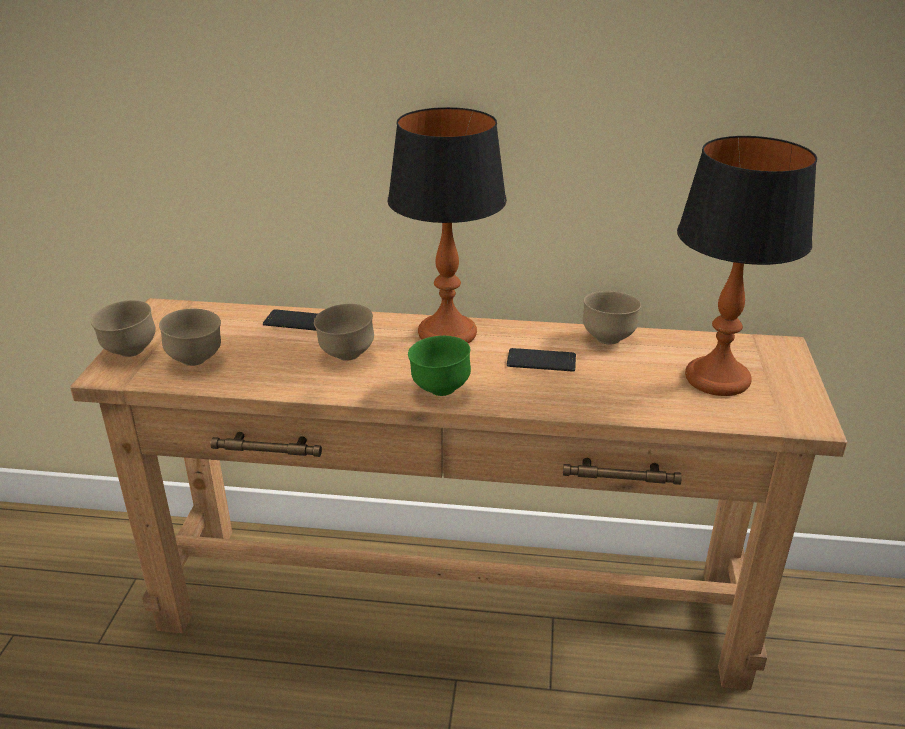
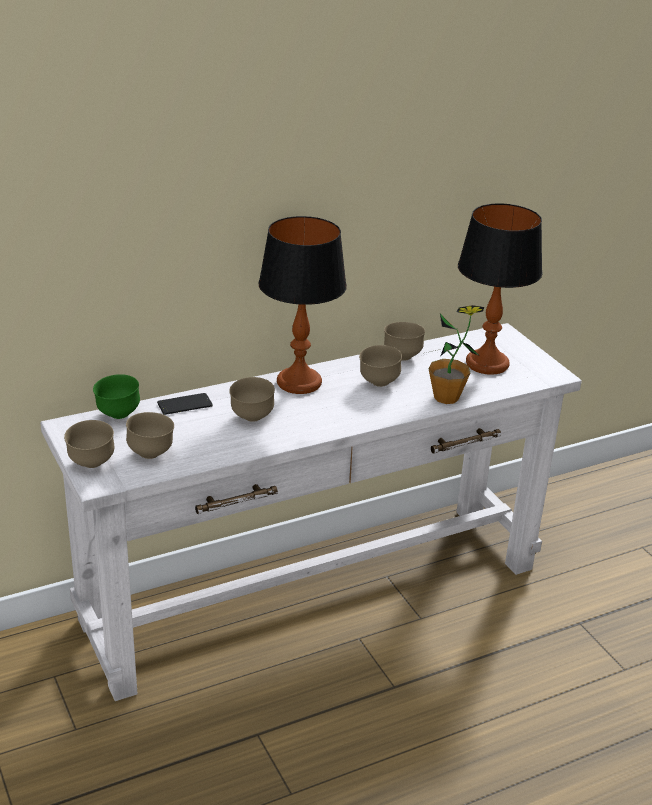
camera: 35 degrees left, 0 degrees up
(439, 390) = (339, 421): green bowl -> green bowl (118, 415)
(453, 602) = (314, 594): brown console table -> white console table
(541, 361) = (378, 383): phone -> brown bowl
(611, 404) = (446, 397): none -> potted plant

